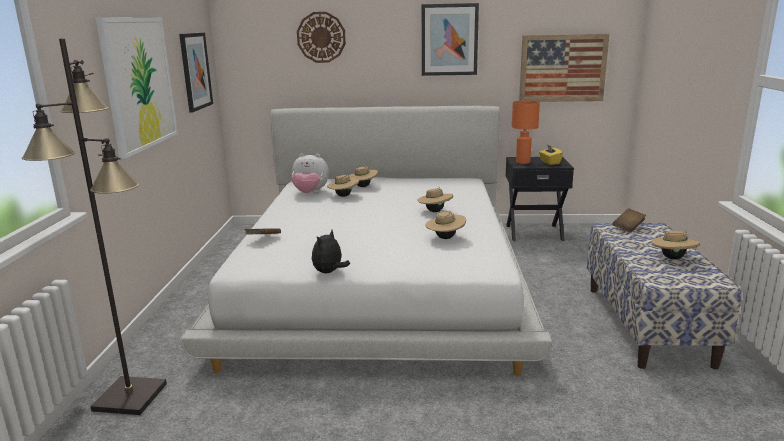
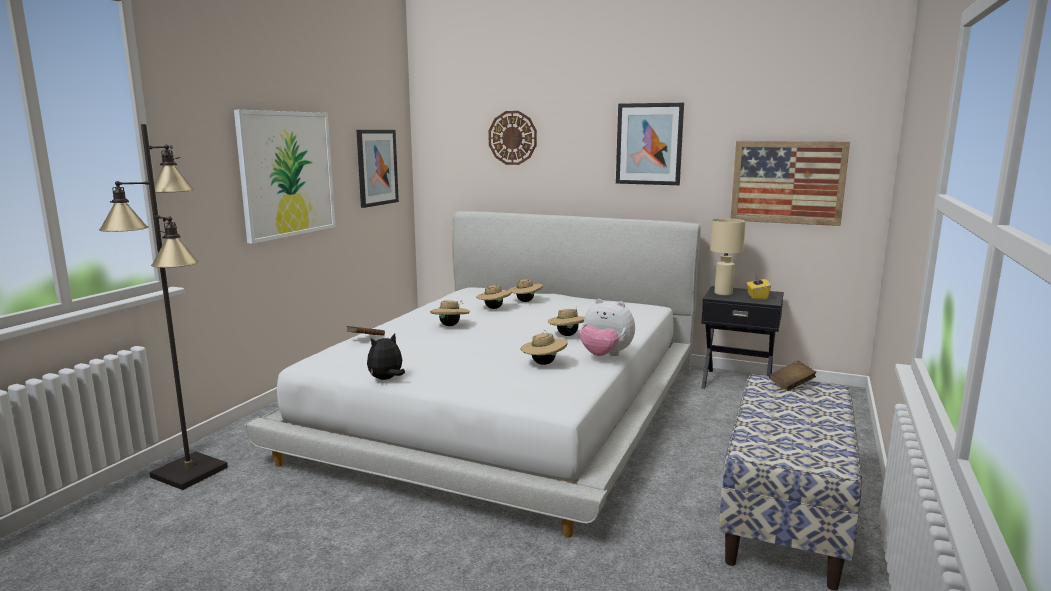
camera: 20 degrees right, 5 degrees down
(310, 193) = (464, 302): plush toy -> plush toy (605, 356)
(522, 162) = (723, 293): orange table lamp -> beige table lamp
(673, 258) = (806, 429): beige hat -> beige hat (450, 325)

